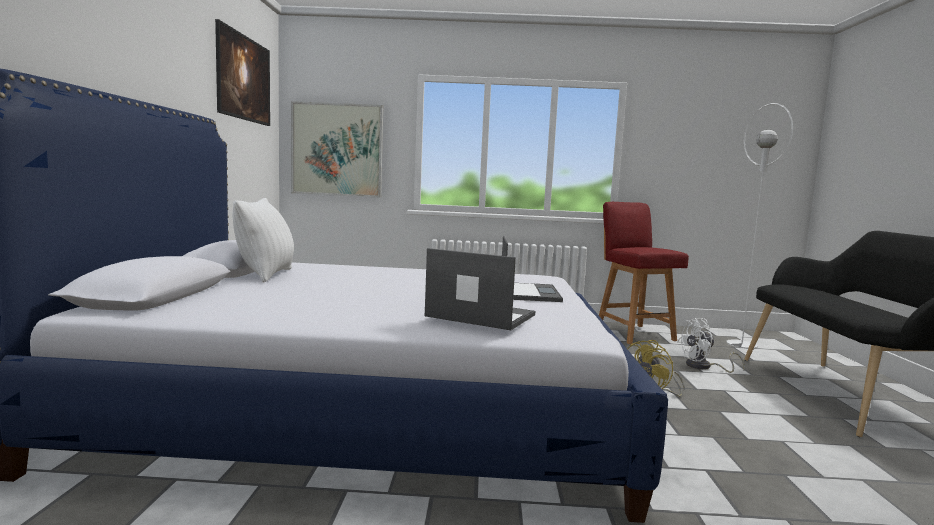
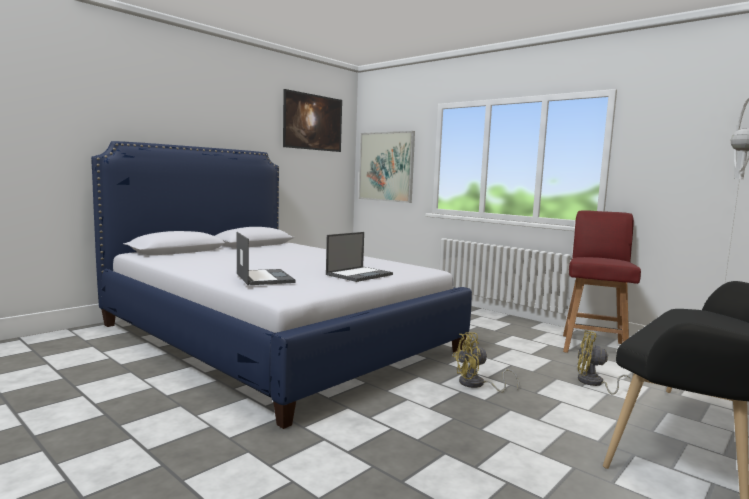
camera: 40 degrees right, 0 degrees up
(266, 275) = (256, 248): white pillow -> none
(704, 367) = (594, 384): white fan -> yellow fan

